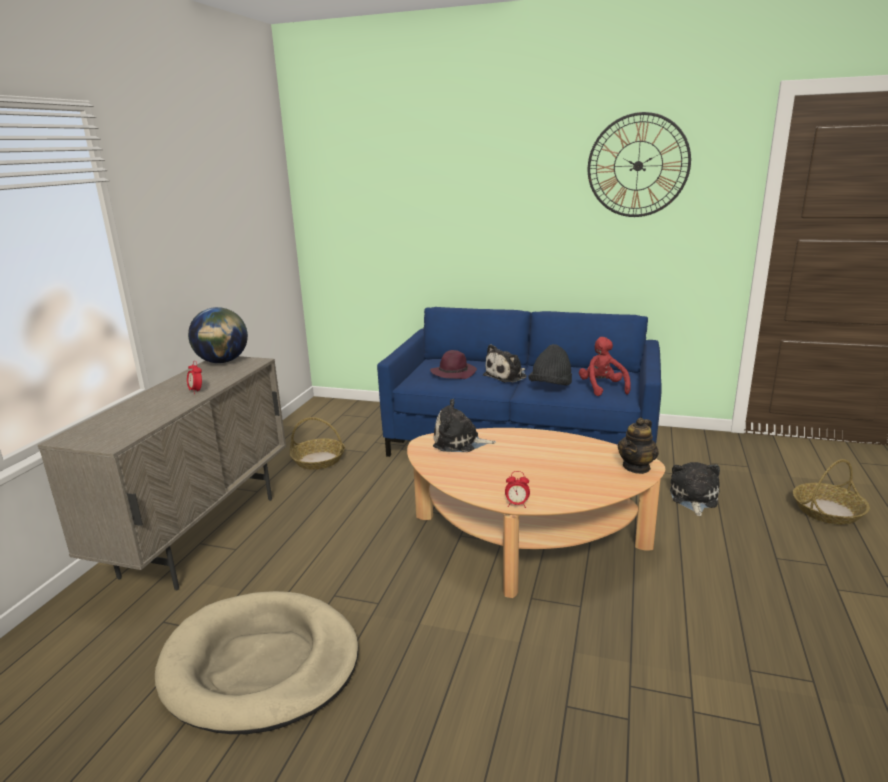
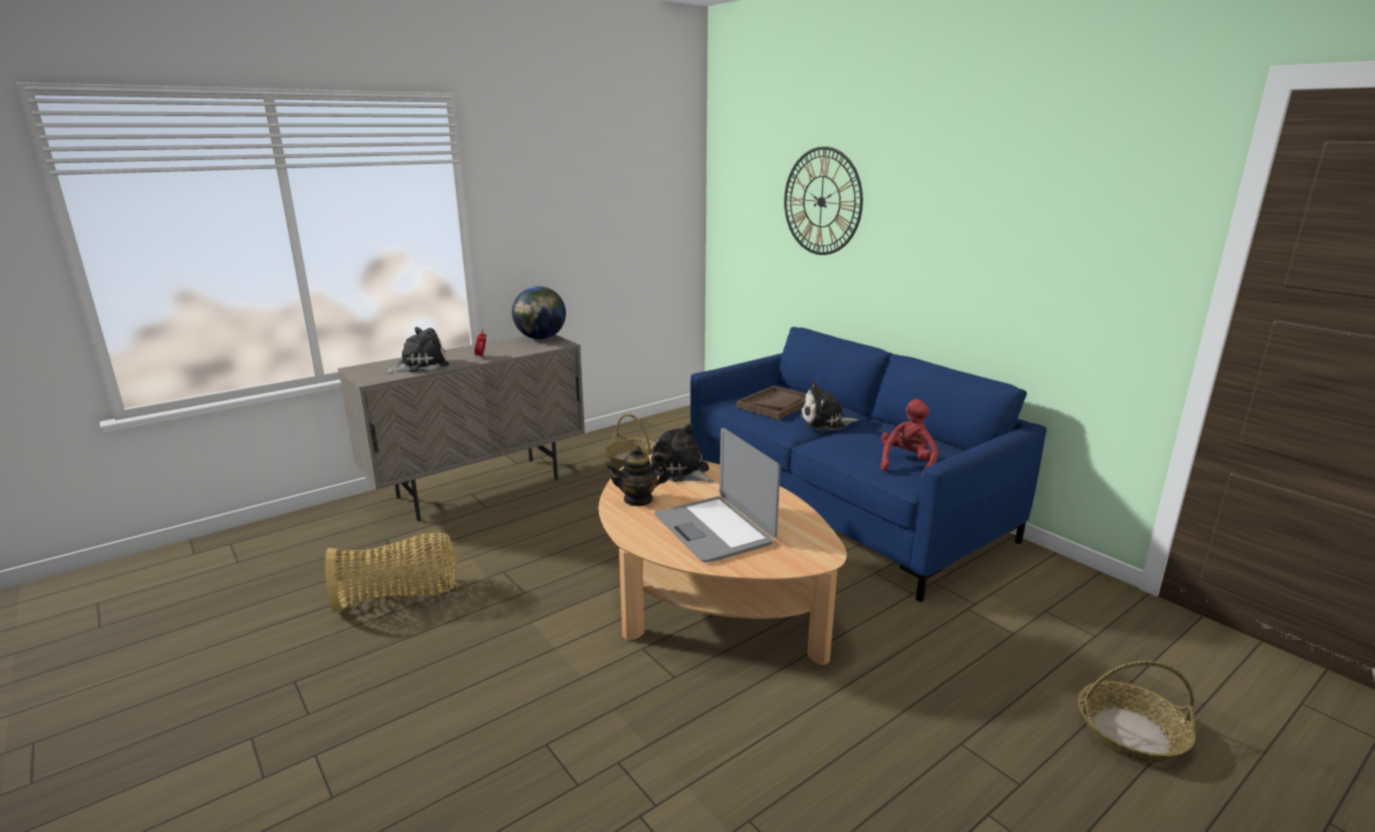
camera: 35 degrees right, 0 degrees up
(261, 665) = (399, 596): beige dog bed -> basket
(454, 373) = (775, 404): purple hat -> brown tray
(517, 504) = (635, 541): alarm clock -> none
(550, 386) = (849, 445): black hat -> none
(554, 474) = (714, 529): none -> laptop
(636, 467) = (807, 555): teapot -> teapot (638, 499)
(638, 166) = (1048, 183): wall clock -> wall clock (821, 201)
(693, 498) = (956, 638): plush toy -> plush toy (420, 365)

